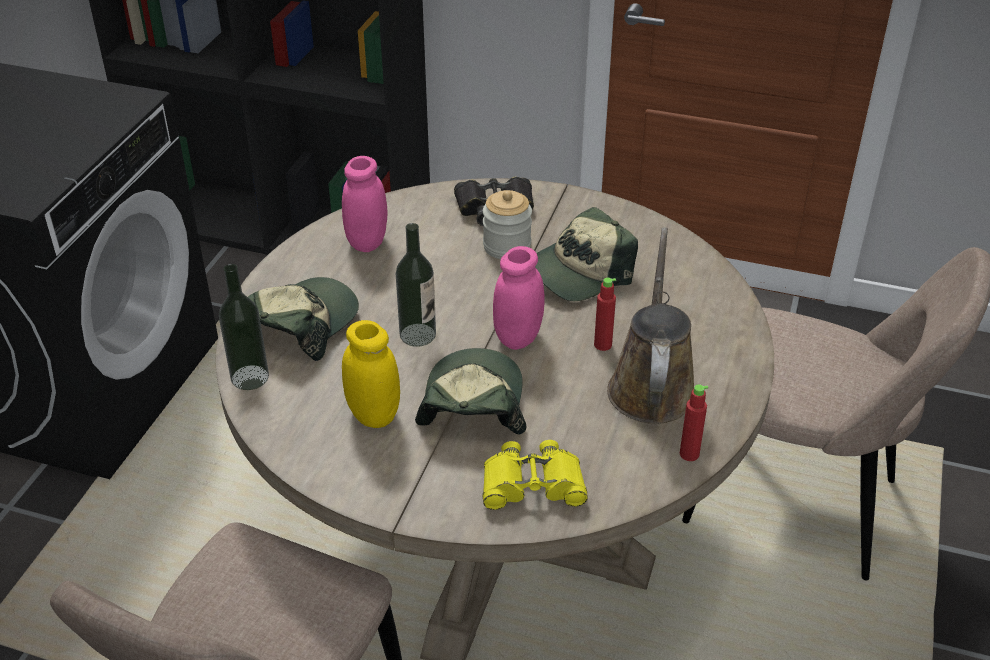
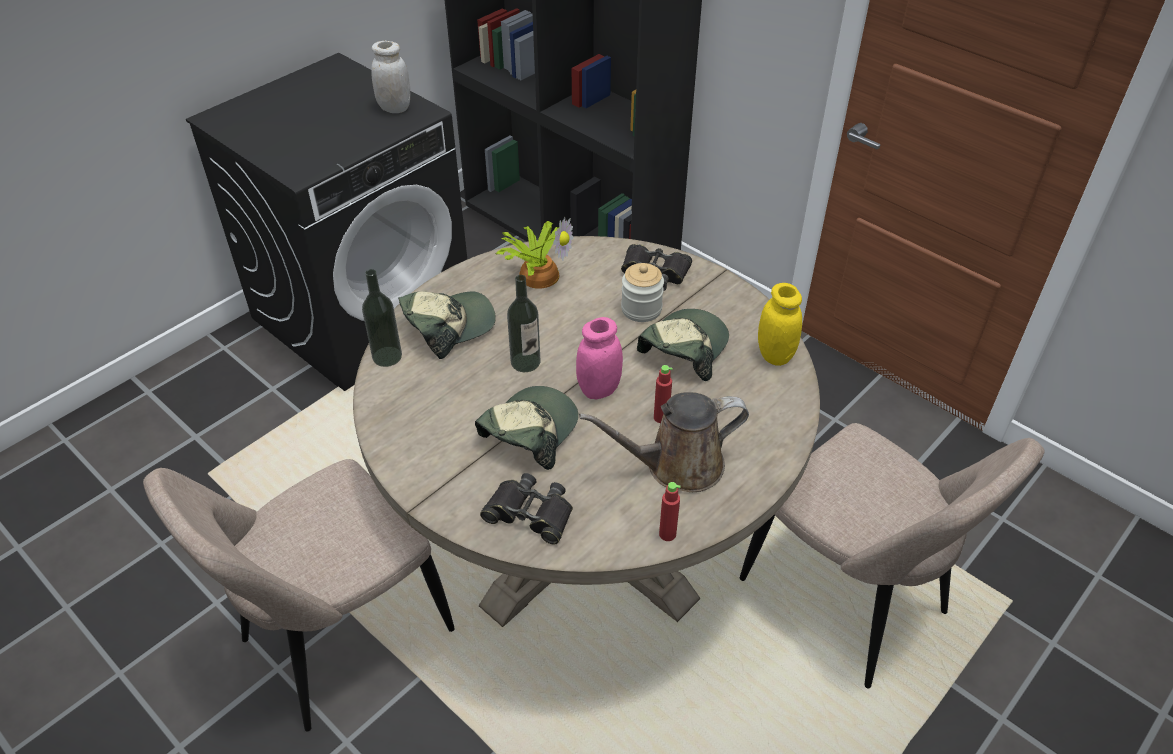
camera: 25 degrees right, 5 degrees up
(95, 102) = (394, 108): none -> white jar
(367, 242) = (537, 274): pink jar -> potted plant
(373, 415) = (452, 416): yellow jar -> yellow jar (775, 355)
(532, 484) = (530, 513): yellow binoculars -> black binoculars
(578, 272) = (683, 349): cap -> cap turned 135 degrees clockwise
(651, 385) = (676, 465): brown watering can -> brown watering can turned 135 degrees counterclockwise

